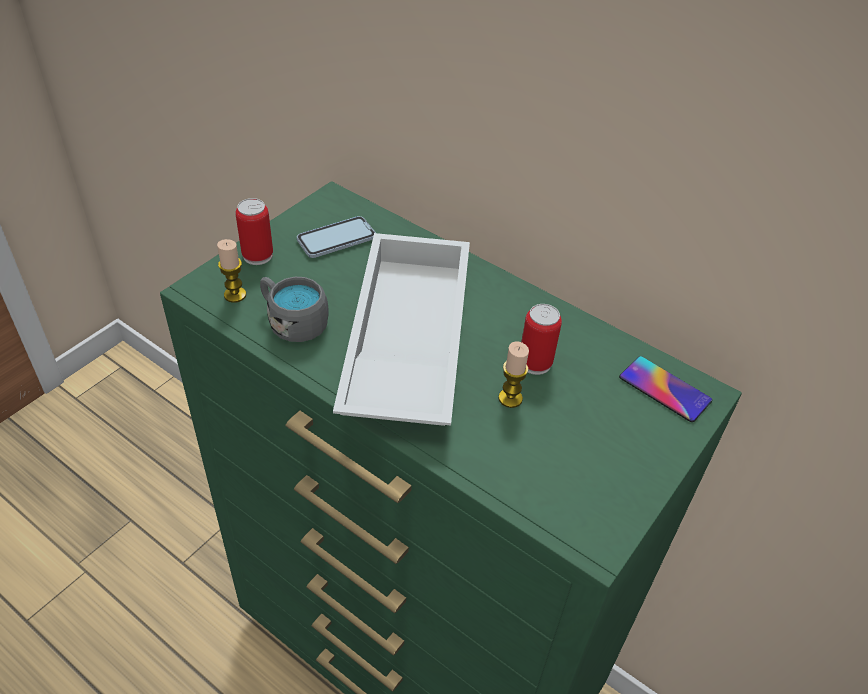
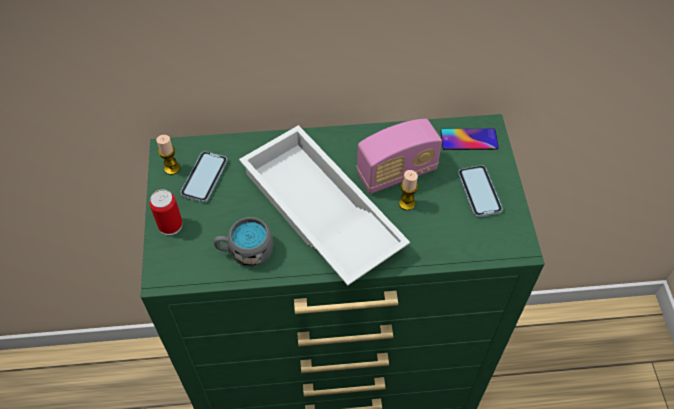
camera: 40 degrees left, 10 degrees up
(235, 295) = (190, 261): candle -> candle (172, 168)
(535, 362) = (396, 173): can -> radio
(613, 449) = (479, 192): none -> phone

